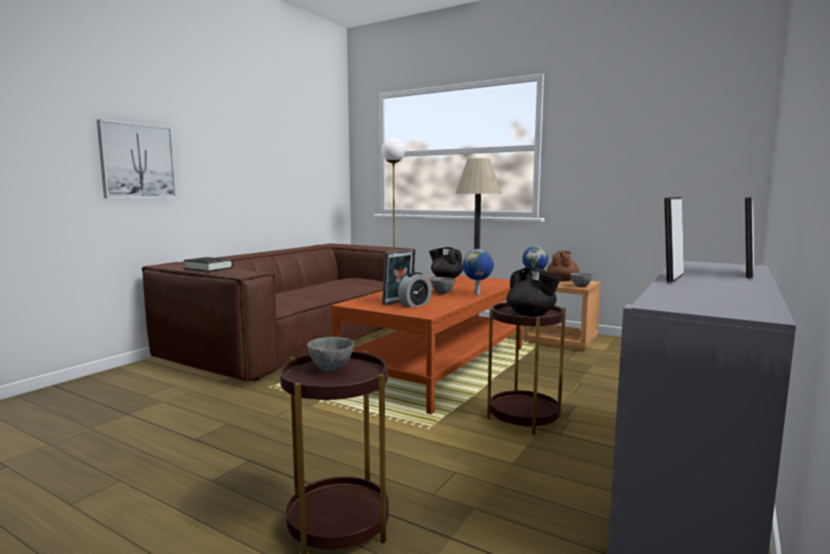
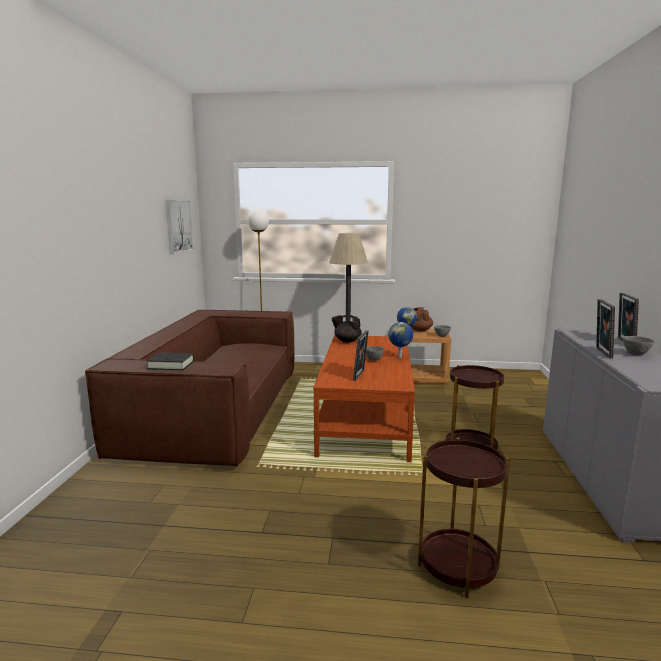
camera: 25 degrees left, 5 degrees up
(137, 161) = (66, 258): picture -> picture (178, 226)
(331, 369) = (455, 458): grey bowl -> grey bowl (635, 354)
(415, 305) = (377, 376): alarm clock -> none
(531, 315) = (481, 377): black teapot -> none

